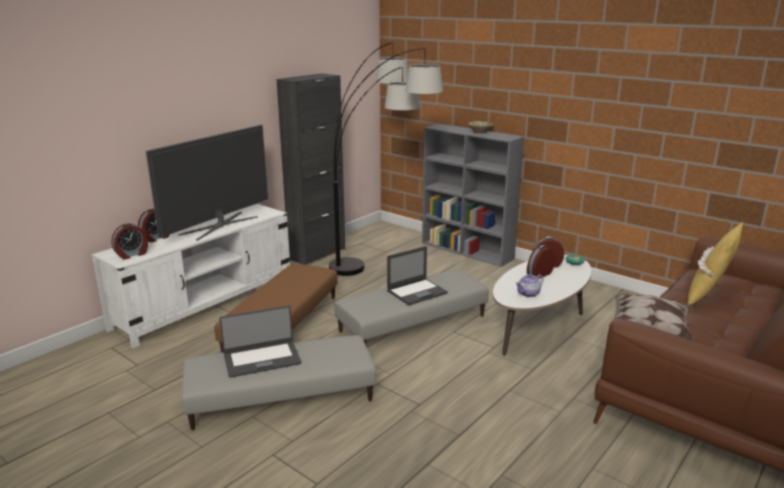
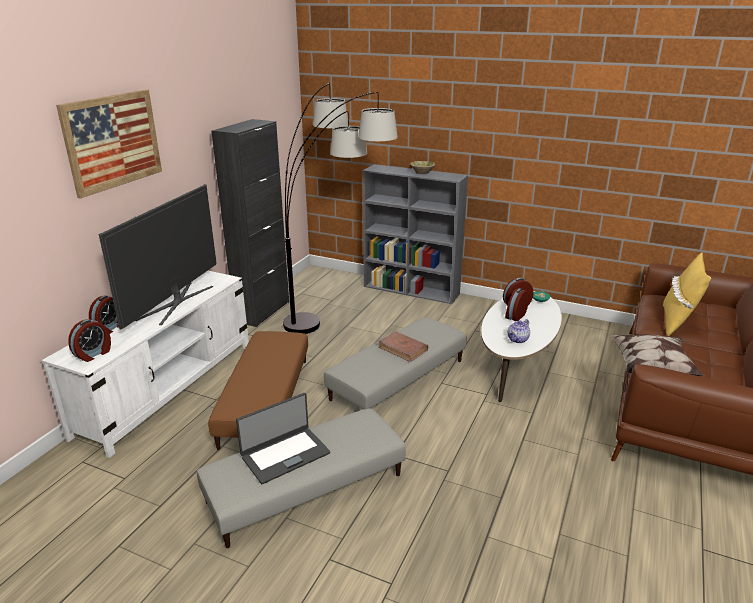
camera: 15 degrees left, 5 degrees up
(177, 78) = (113, 141): none -> picture
(417, 292) = (403, 349): laptop -> brown book

